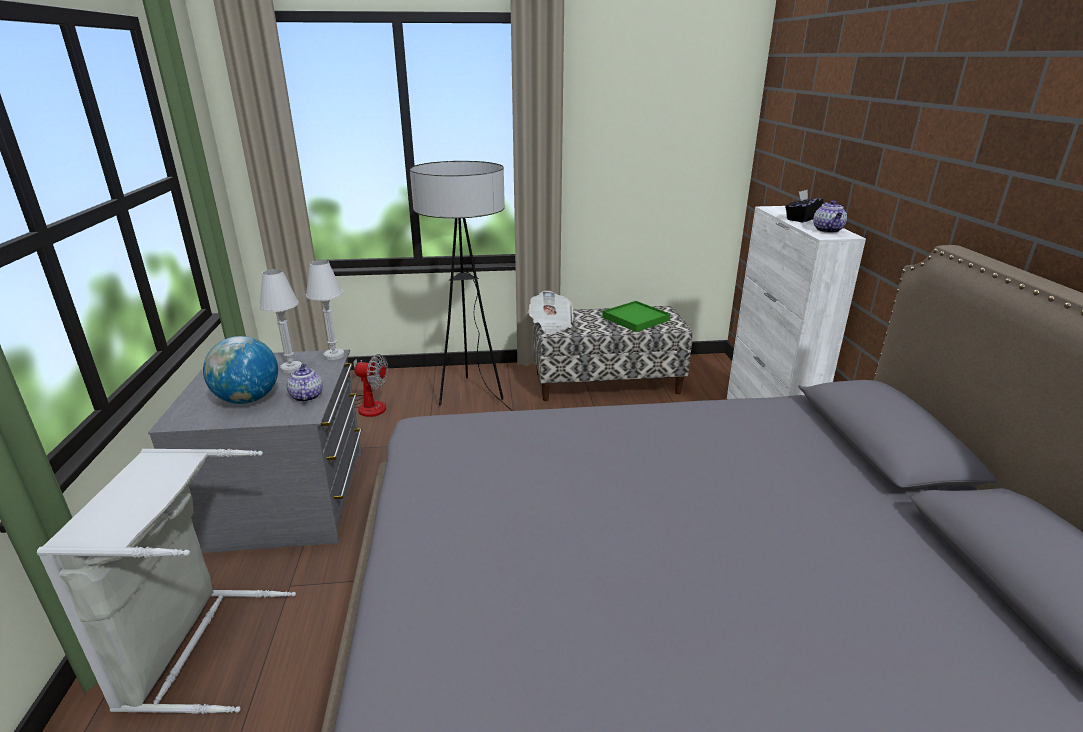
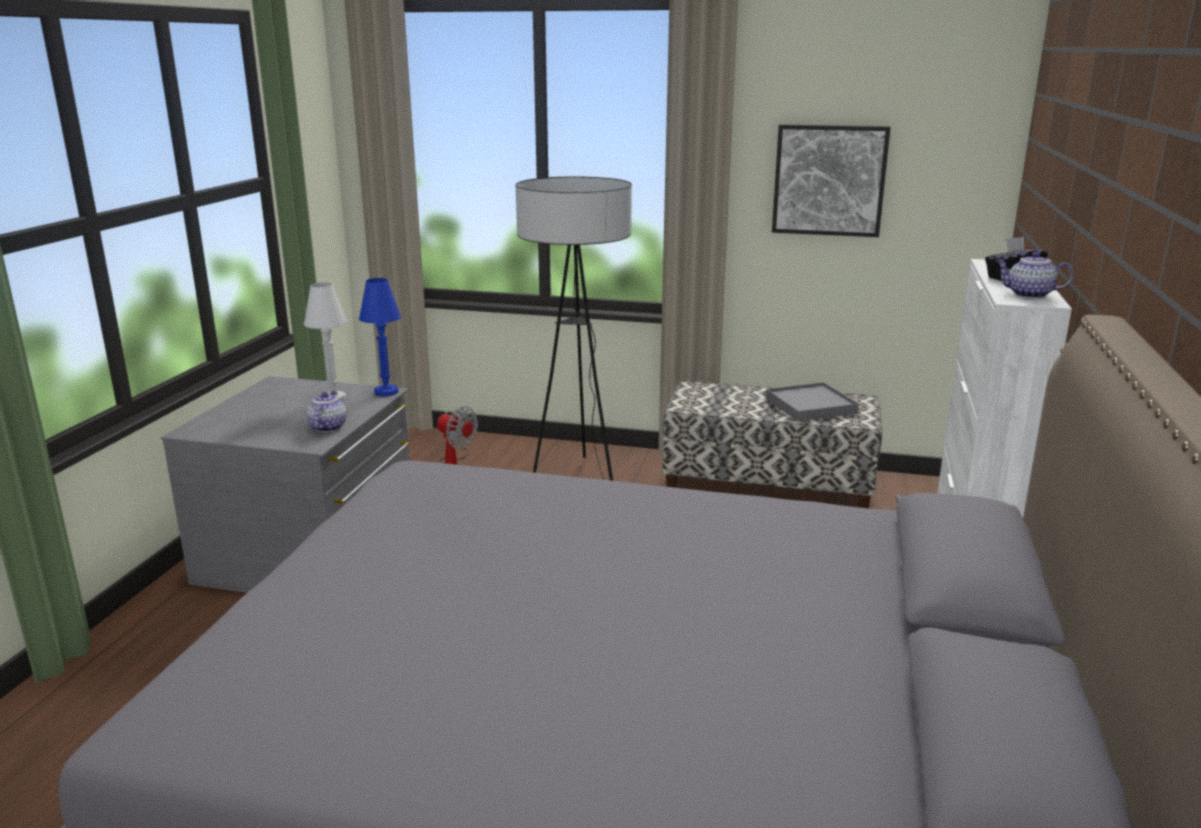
camera: 20 degrees right, 5 degrees down
(194, 648) = (148, 670): grey laundry basket -> none
(248, 399) = (270, 421): globe -> none
(334, 355) = (386, 392): white table lamp -> blue table lamp
(551, 325) = (689, 398): newspaper -> none
(630, 154) = (829, 180): none -> picture
(635, 319) = (810, 405): green tray -> grey tray
(828, 230) = (1028, 295): teapot -> teapot turned 90 degrees clockwise

